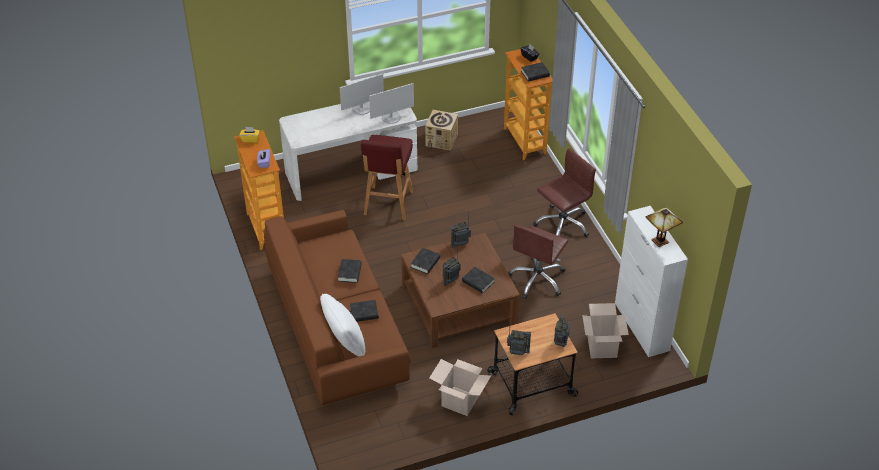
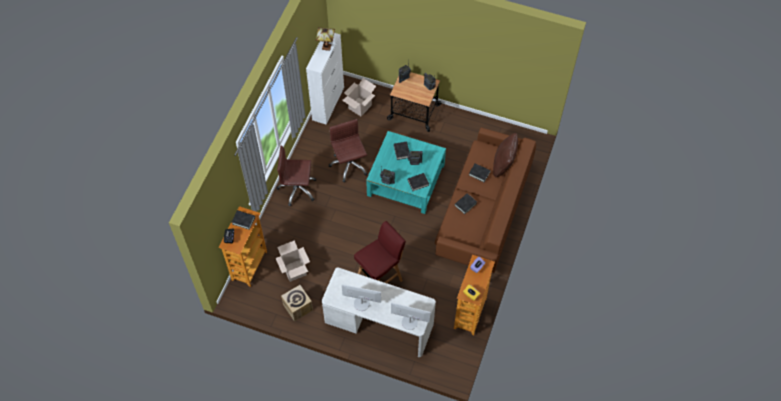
camera: 140 degrees left, 15 degrees up
(344, 343) = (503, 164): white pillow -> brown pillow
(391, 117) = (350, 280): monitor -> monitor (409, 322)
(458, 304) = (406, 180): brown coffee table -> turquoise coffee table
(460, 401) = (457, 127): cardboard box -> cardboard box (294, 270)
(537, 279) = (349, 165): brown office chair -> brown office chair turned 90 degrees counterclockwise

